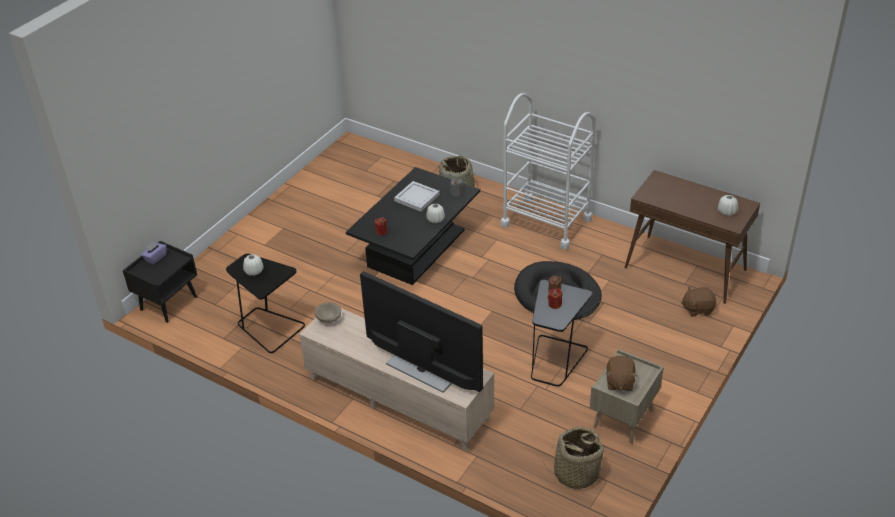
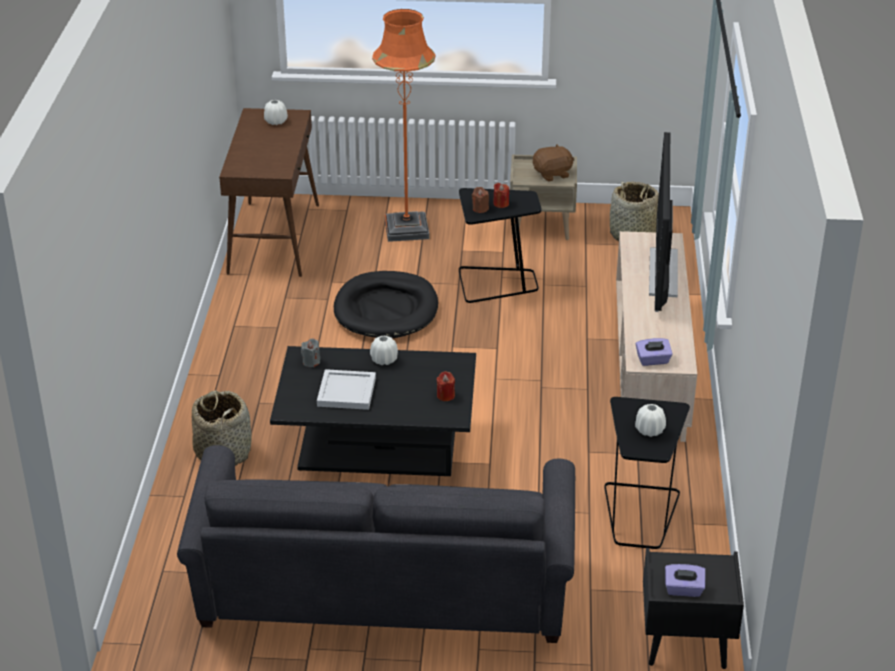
camera: 120 degrees left, 5 degrees down
(300, 215) = (382, 597): none -> grey sofa
(329, 319) = (653, 360): beige bowl -> purple tissue box
(546, 222) = (244, 355): white cart -> none
(662, 339) = (406, 229): none -> orange floor lamp
(698, 309) = (339, 219): brown plush toy -> none

